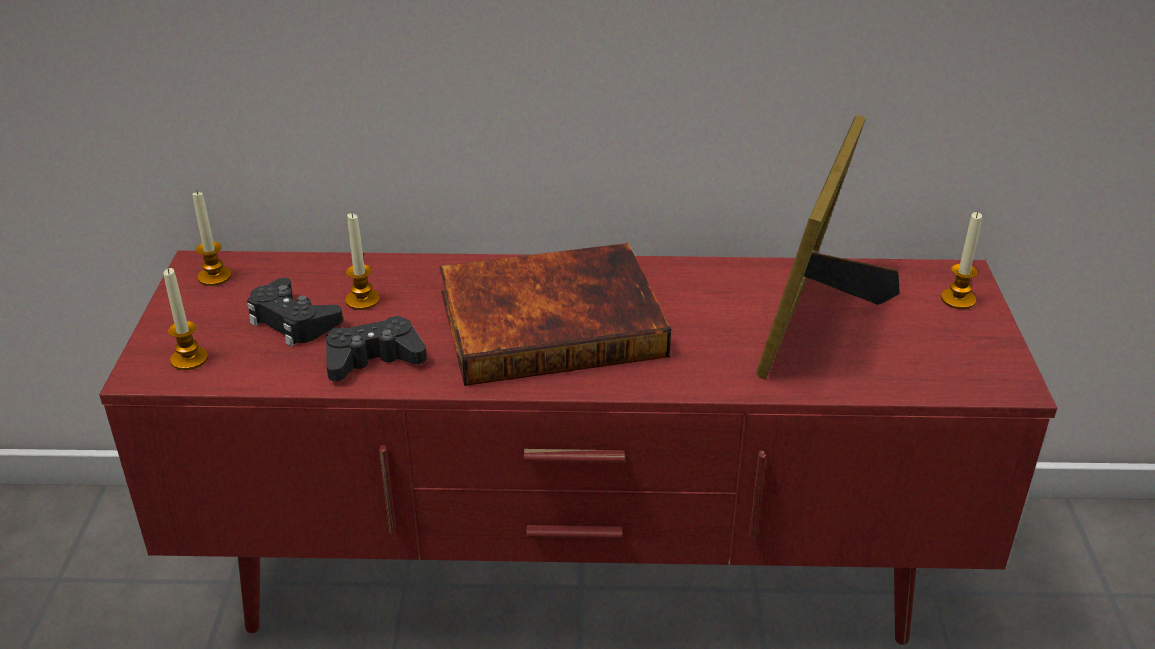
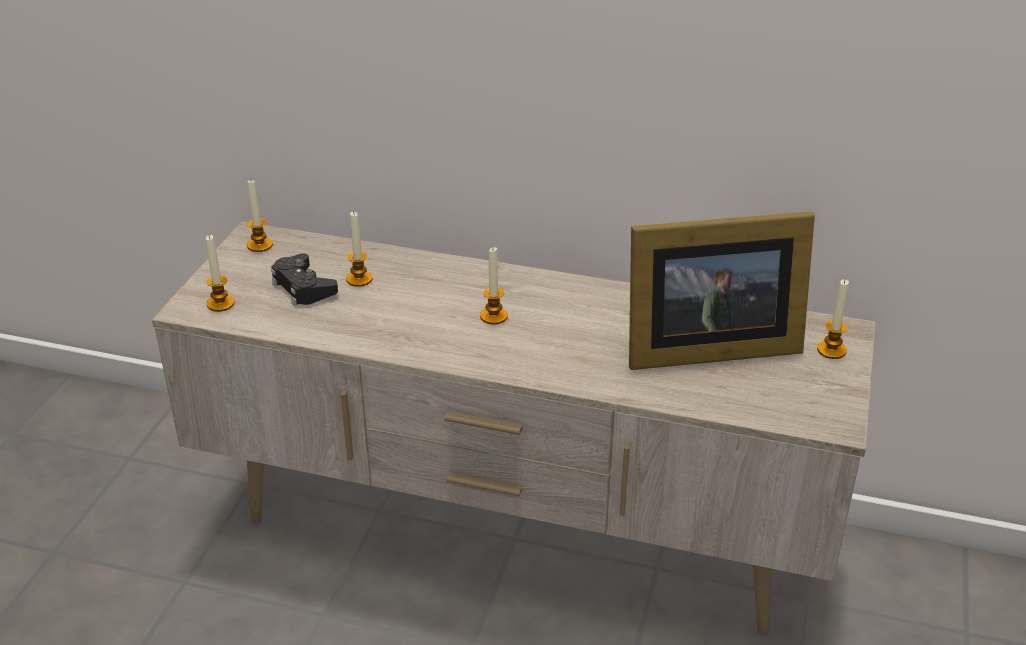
camera: 15 degrees right, 0 degrees up
(373, 359) = (349, 325): black game controller -> none
(551, 320) = (493, 316): book -> candle
(577, 584) = (512, 536): red tv stand -> beige tv stand
(816, 318) = (704, 347): picture frame -> picture frame turned 135 degrees counterclockwise

